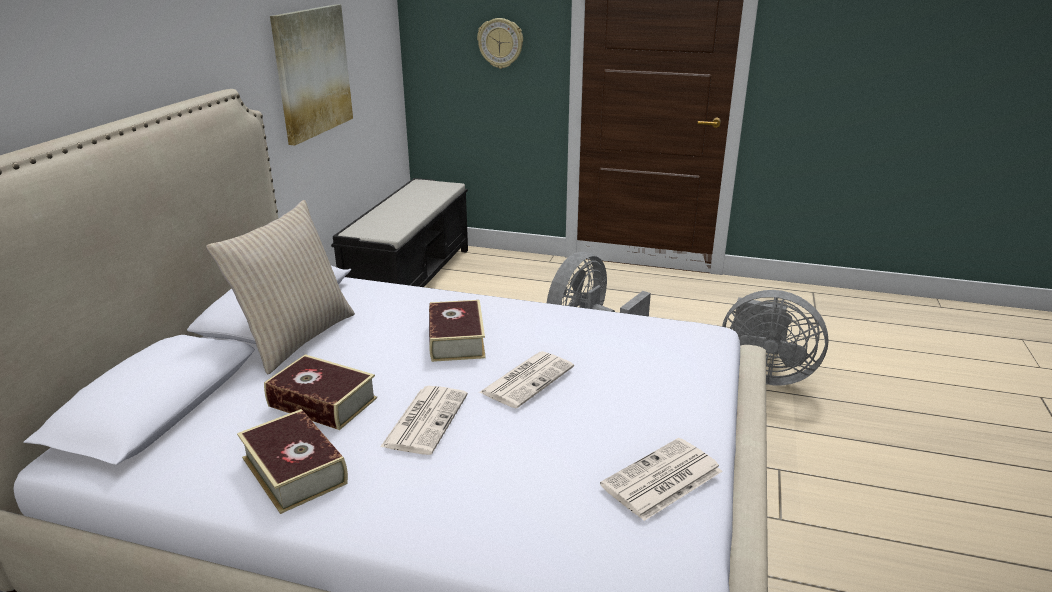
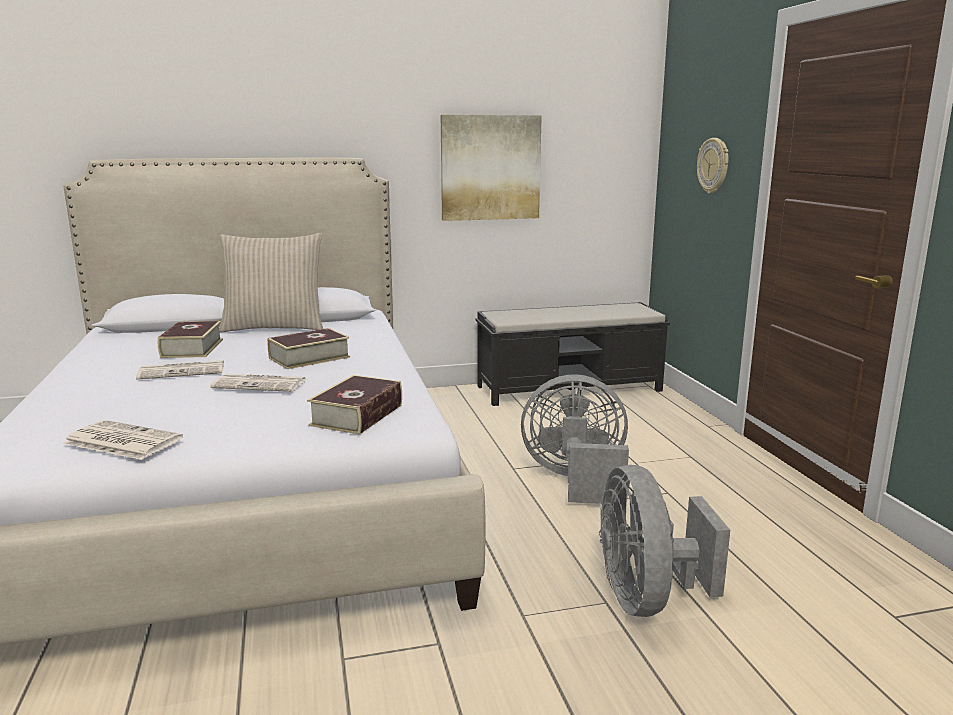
camera: 60 degrees right, 10 degrees down
(294, 470) = (110, 359): book -> book (357, 415)

